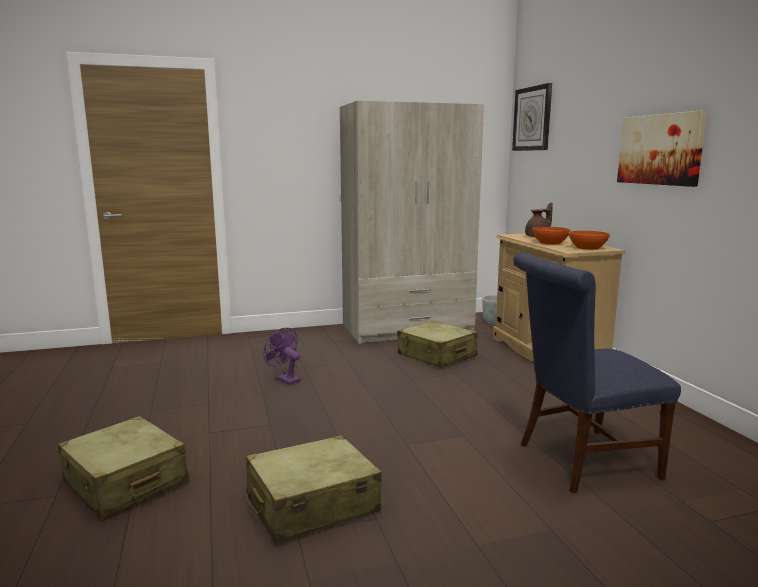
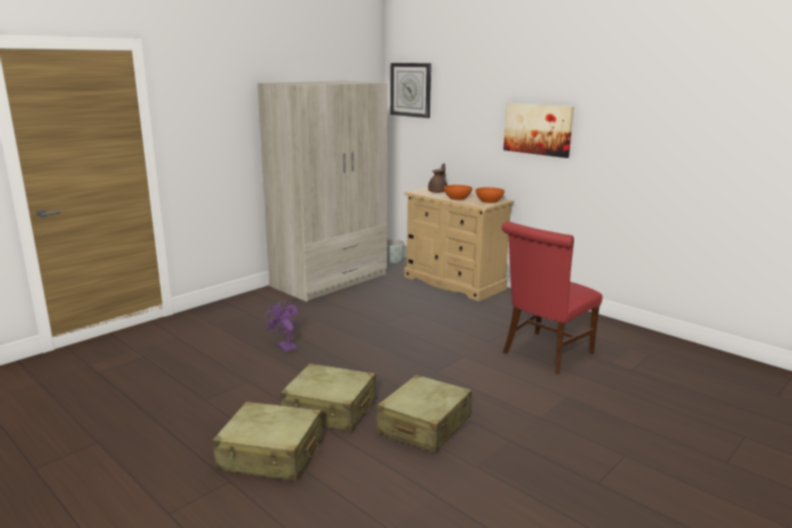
camera: 30 degrees left, 5 degrees up
(284, 379) = (285, 346): purple fan -> purple fan turned 45 degrees clockwise
(436, 355) = (380, 300): beige suitcase -> beige suitcase (330, 410)
(580, 461) = (544, 354): blue chair -> red chair

